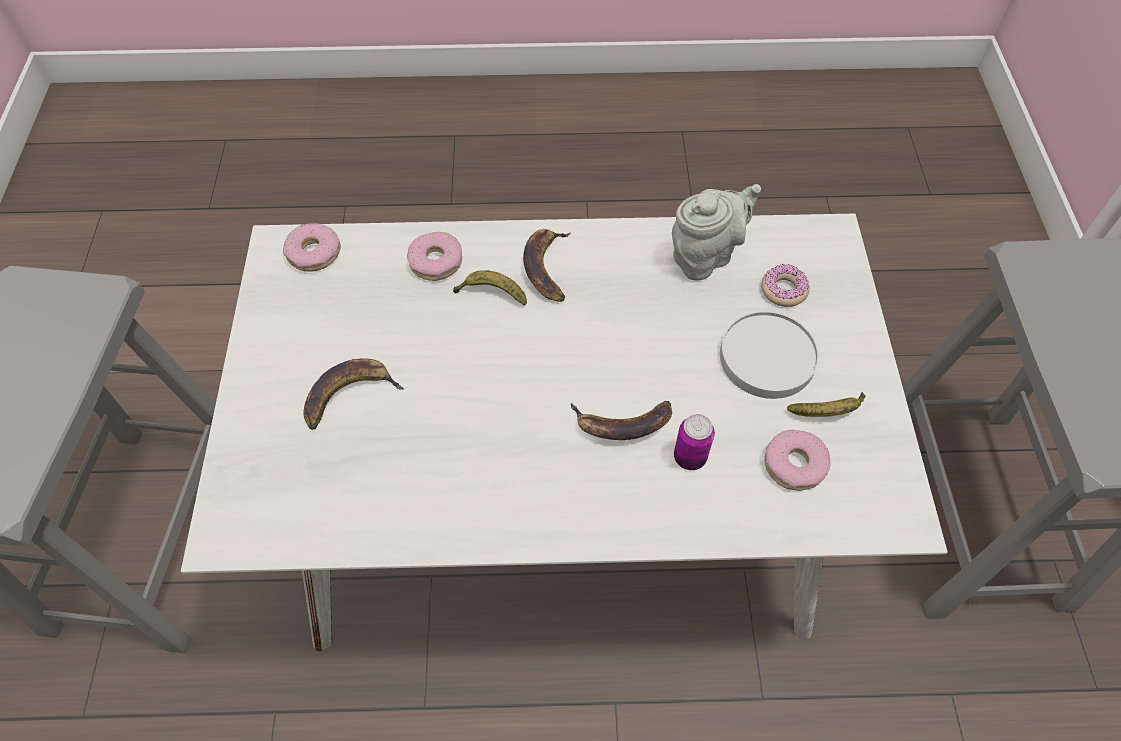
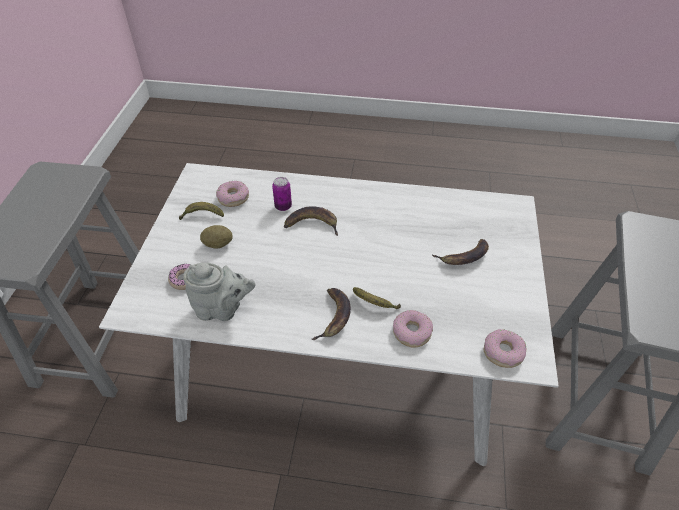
camera: 170 degrees left, 10 degrees down
(706, 256) = (222, 309): grey teapot -> grey teapot turned 150 degrees counterclockwise
(767, 357) = (218, 244): white plate -> potato

